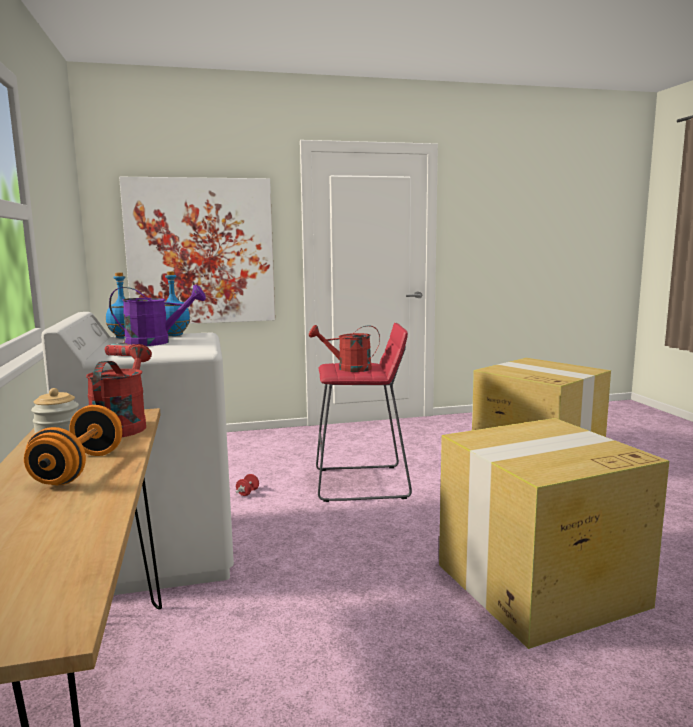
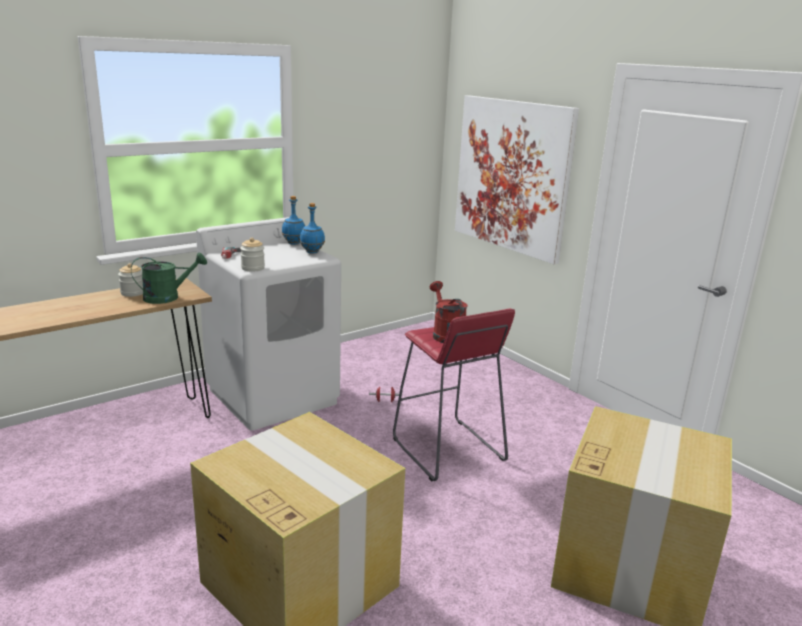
camera: 65 degrees right, 10 degrees up
(79, 468) = (92, 306): orange dumbbell -> none
(123, 426) = (168, 297): red watering can -> green watering can
(156, 342) = (277, 254): purple watering can -> none
(198, 350) = (253, 268): none -> jar

